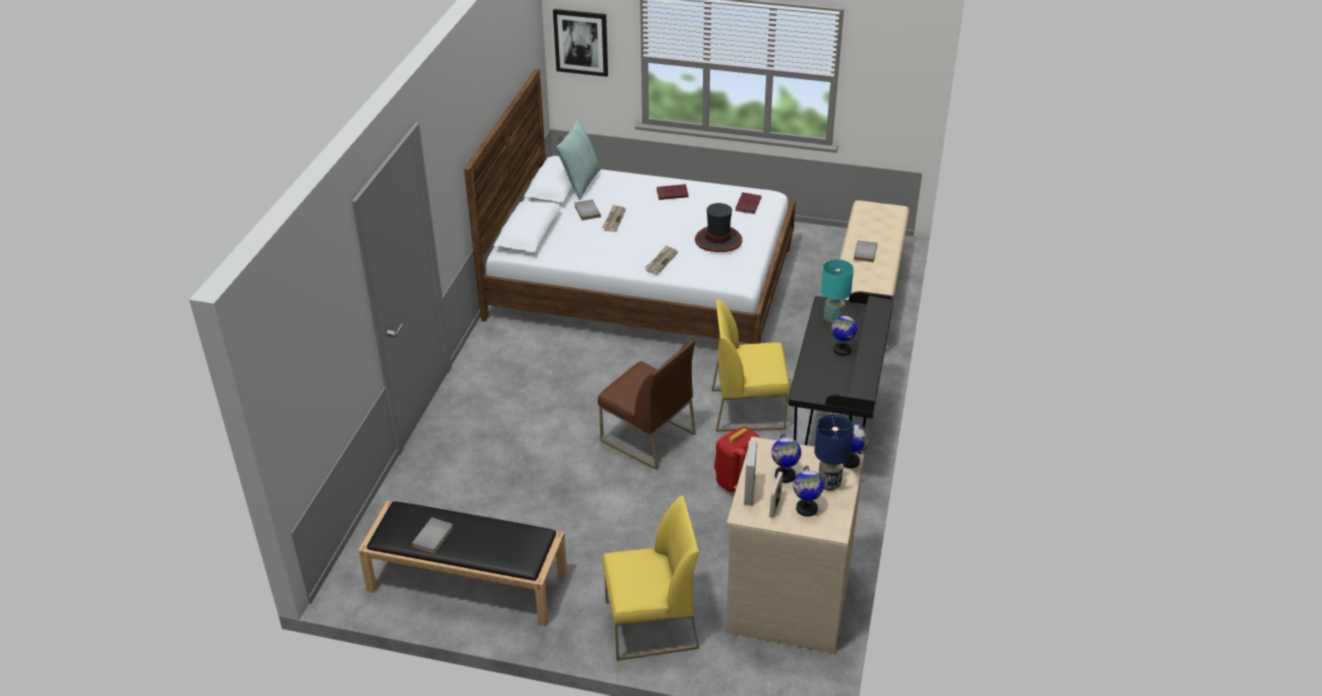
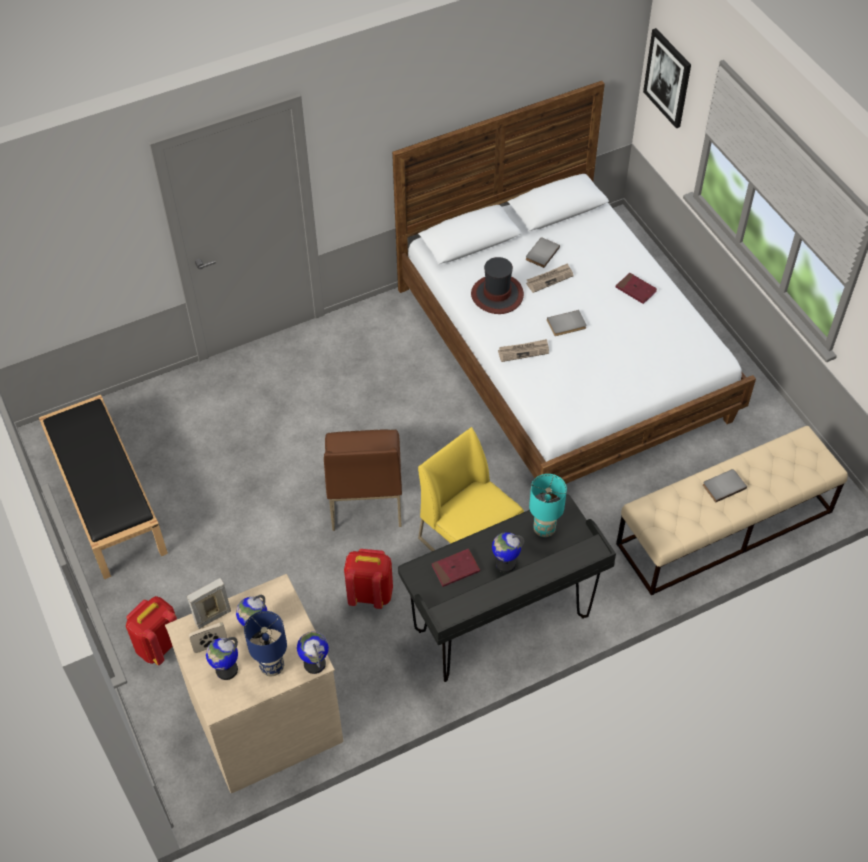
camera: 50 degrees right, 15 degrees up
(434, 537) = (80, 450): grey book -> grey book (567, 325)
(580, 183) = (578, 219): pillow -> none
(650, 625) = (158, 645): yellow chair -> red backpack
(718, 240) = (598, 369): hat -> hat (497, 295)
(748, 205) = (682, 353): red book -> red book (455, 569)

